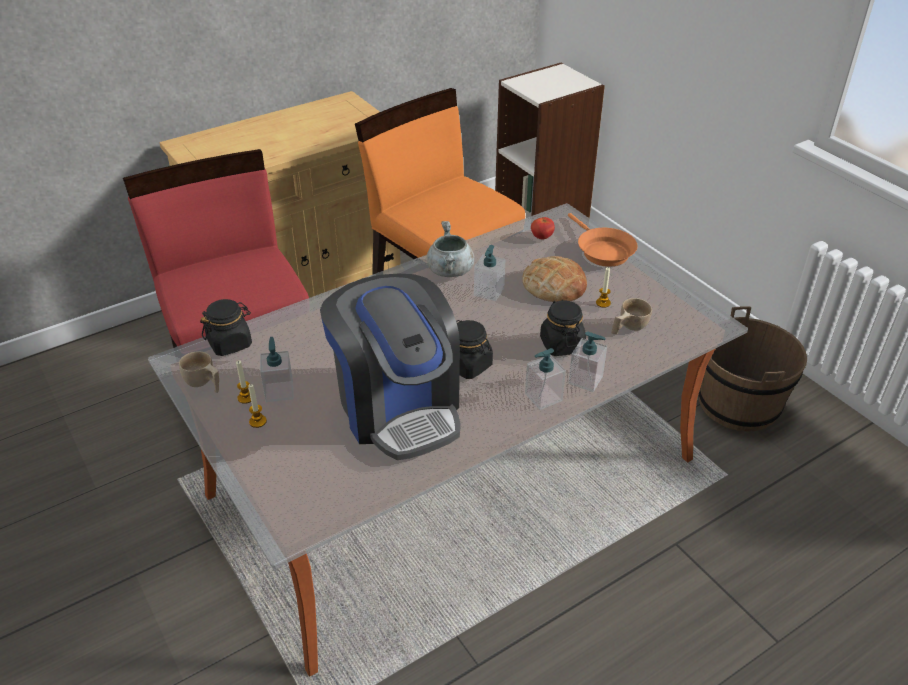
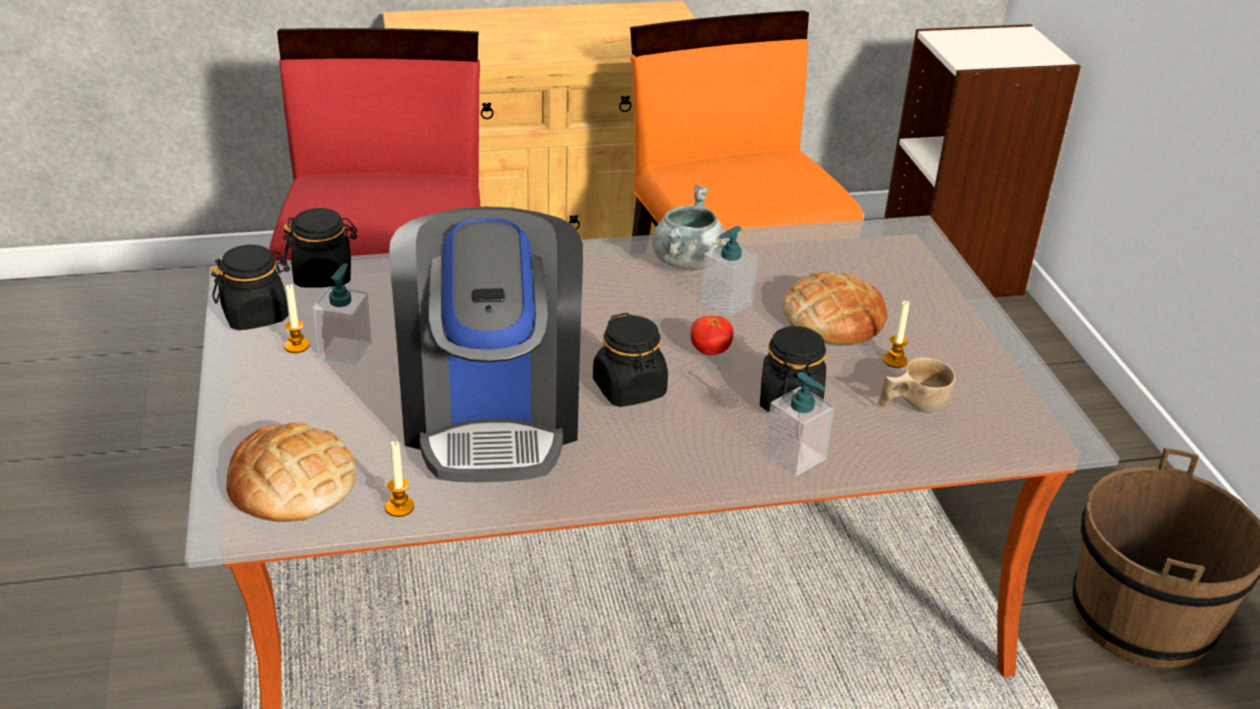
camera: 20 degrees right, 5 degrees down
(204, 384) = (256, 315): beige cup -> black jar
(258, 421) = (291, 379): candle -> candle (399, 507)
(306, 492) = (291, 484): none -> bread
(541, 237) = (857, 251): tomato -> tomato (710, 351)
(543, 397) = (712, 462): soap dispenser -> none
(602, 251) = (941, 291): orange frying pan -> none

